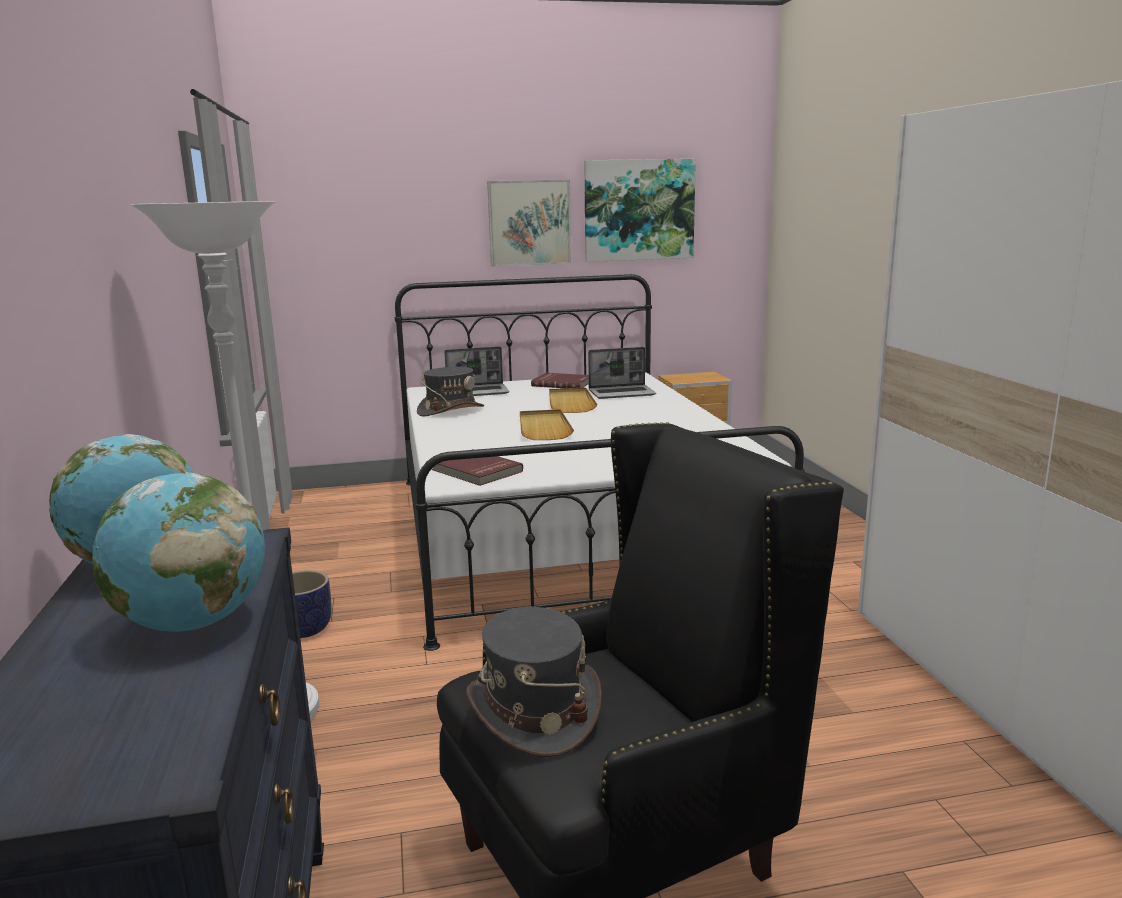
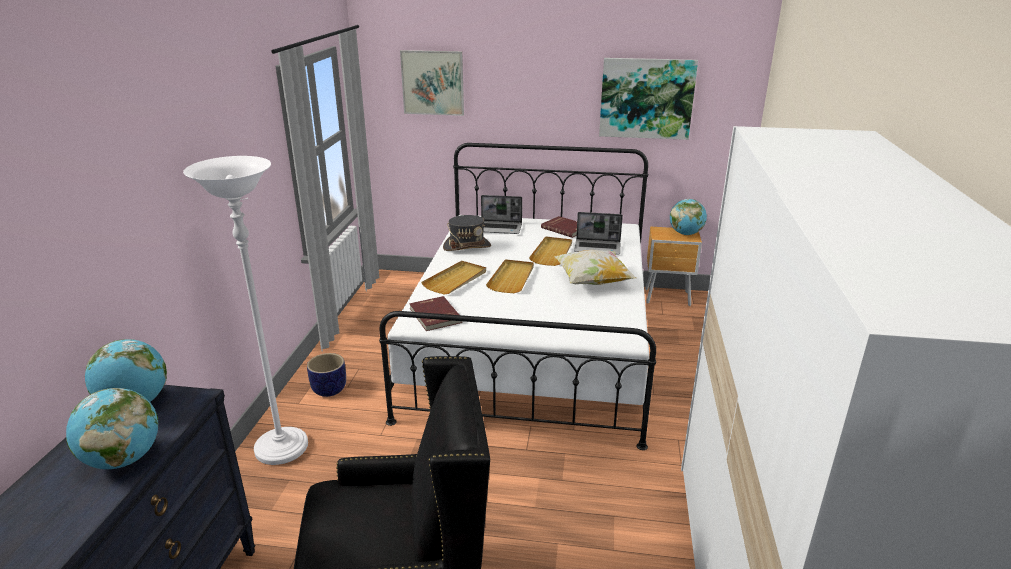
camera: 20 degrees right, 10 degrees up
(468, 438) = (455, 280): none -> beige tray
(529, 223) = (557, 103): picture -> picture (432, 83)
(533, 711) = (333, 523): grey hat -> none
(649, 418) = (592, 282): none -> pillow
(706, 376) = (685, 234): none -> globe

